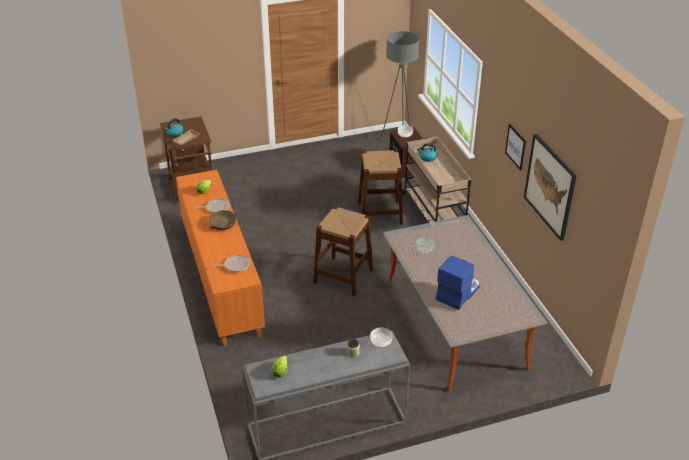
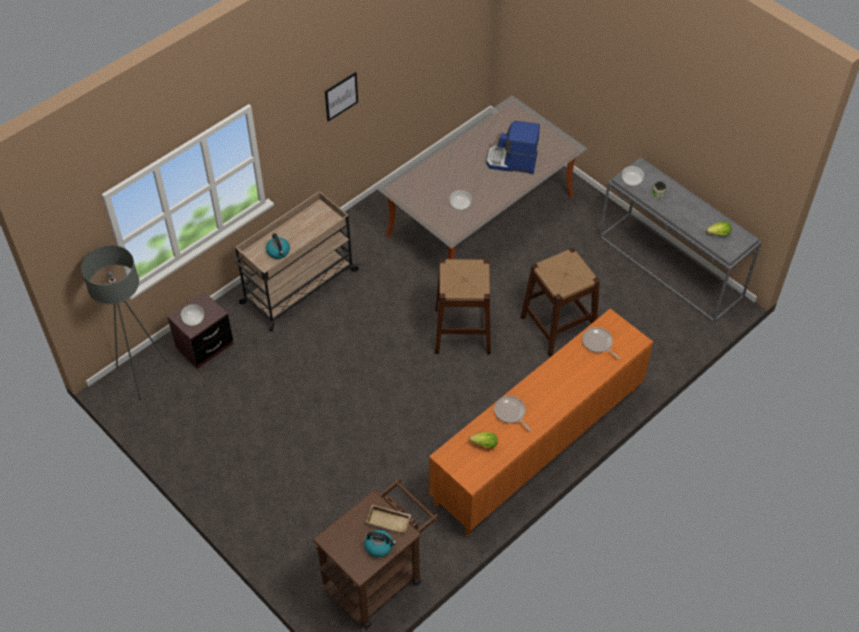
camera: 115 degrees left, 15 degrees up
(223, 224) = (537, 390): brown bowl -> none
(379, 212) = (323, 339): brown stool -> brown stool (558, 326)
(550, 186) = (402, 58): picture -> none

